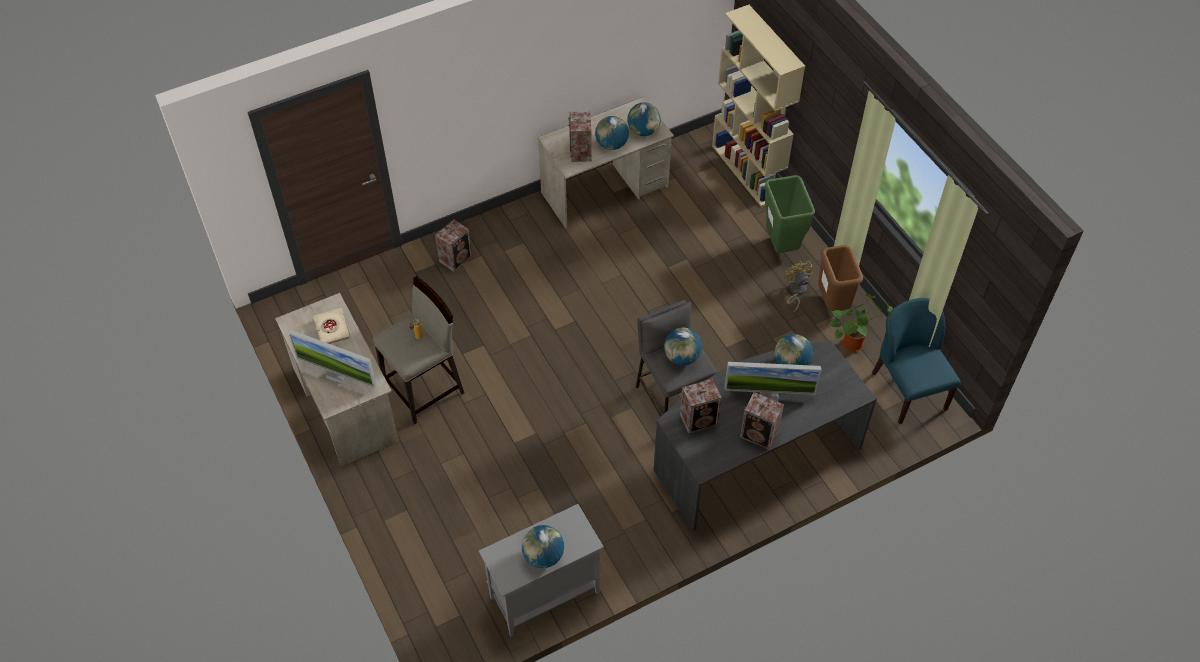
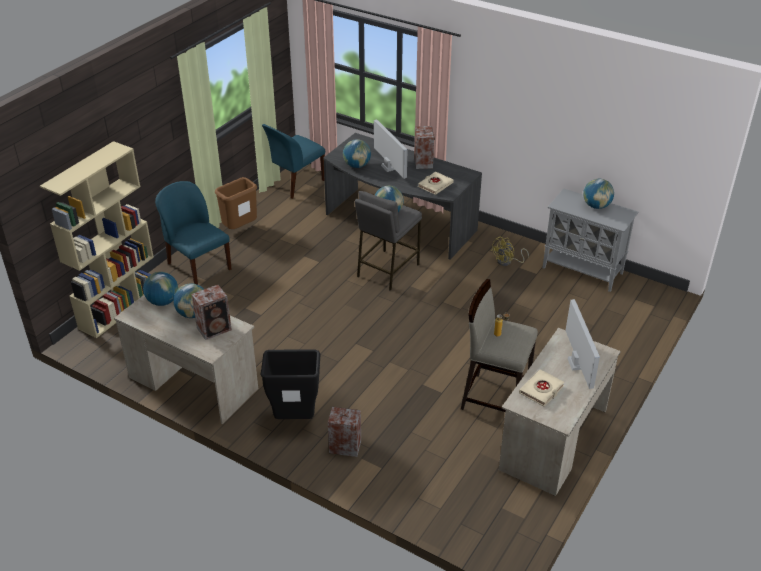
camera: 120 degrees left, 15 degrees down
(511, 240) = (296, 418): none -> black trash can
(700, 419) = (435, 185): speaker -> beige book
(781, 246) = (198, 266): green trash can -> blue chair
(796, 291) = (241, 247): yellow fan -> yellow fan (507, 262)
(853, 342) = (271, 212): potted plant -> none

